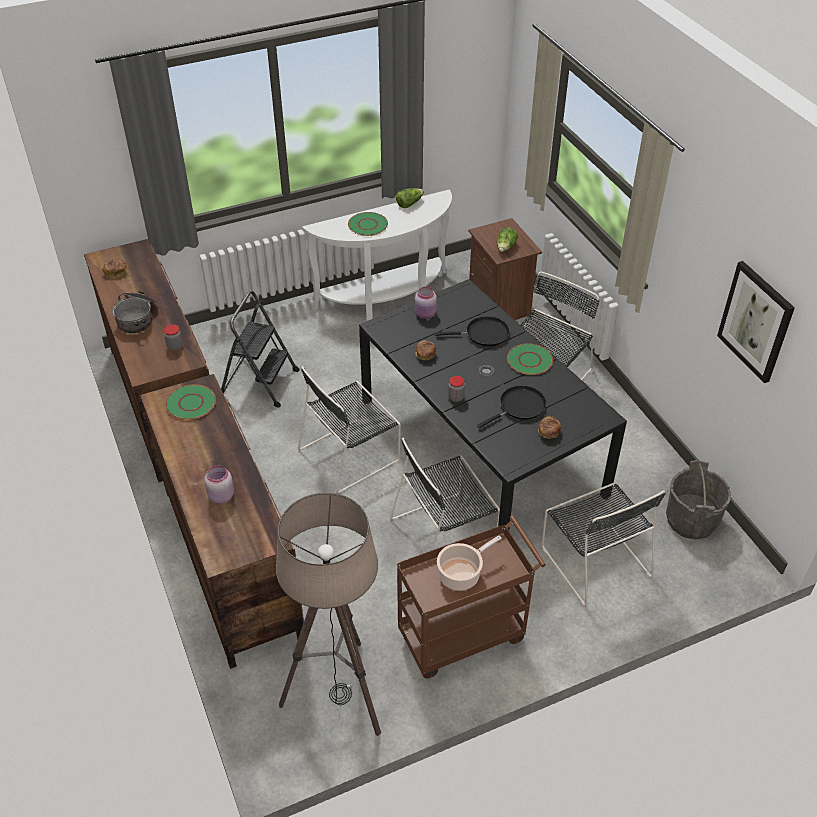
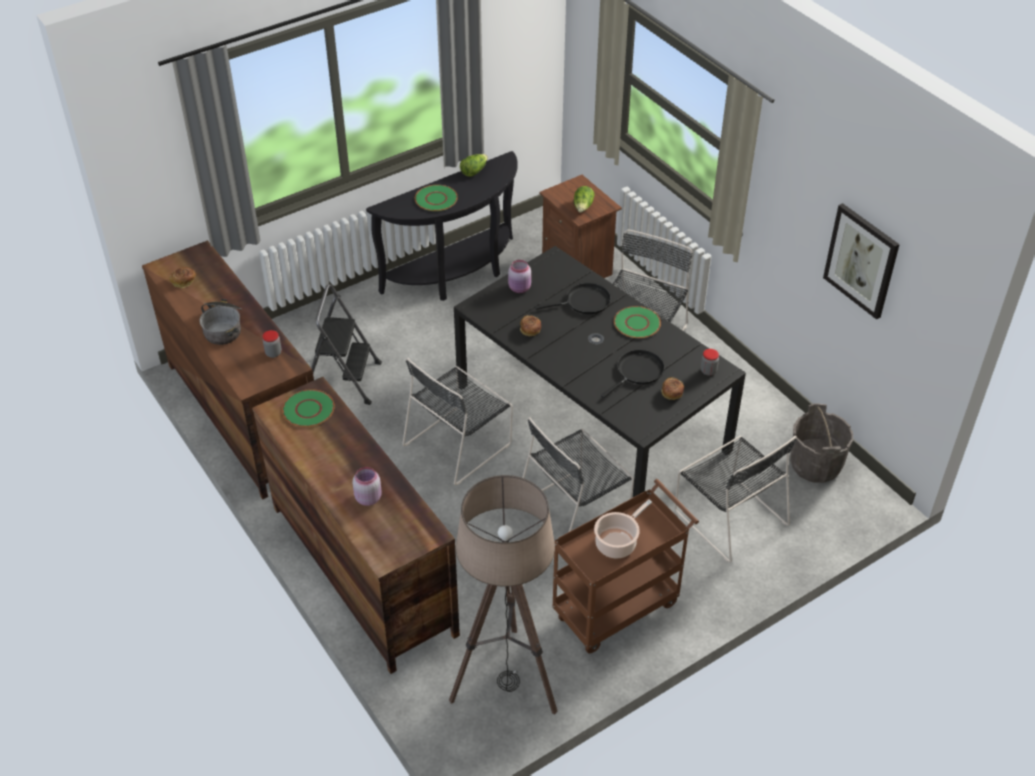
camera: 10 degrees left, 0 degrees up
(387, 299) = (457, 275): white console table -> black console table
(456, 397) = (572, 370): jar -> jar (708, 371)

